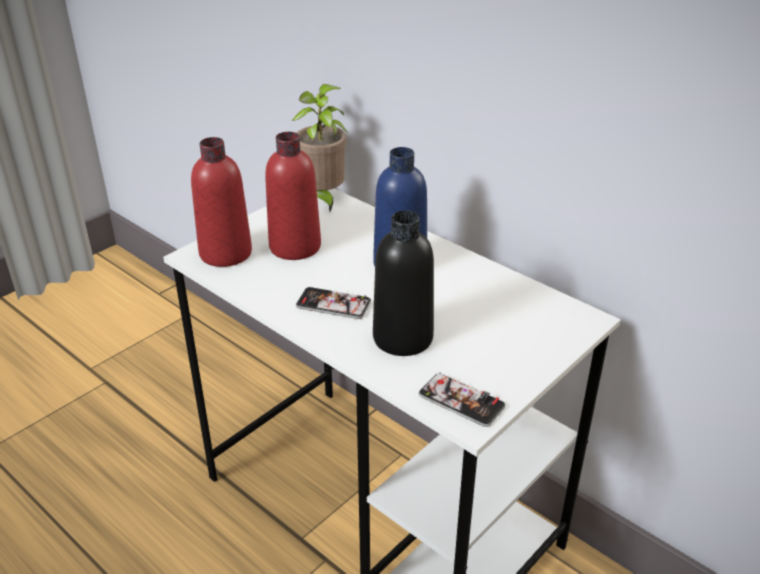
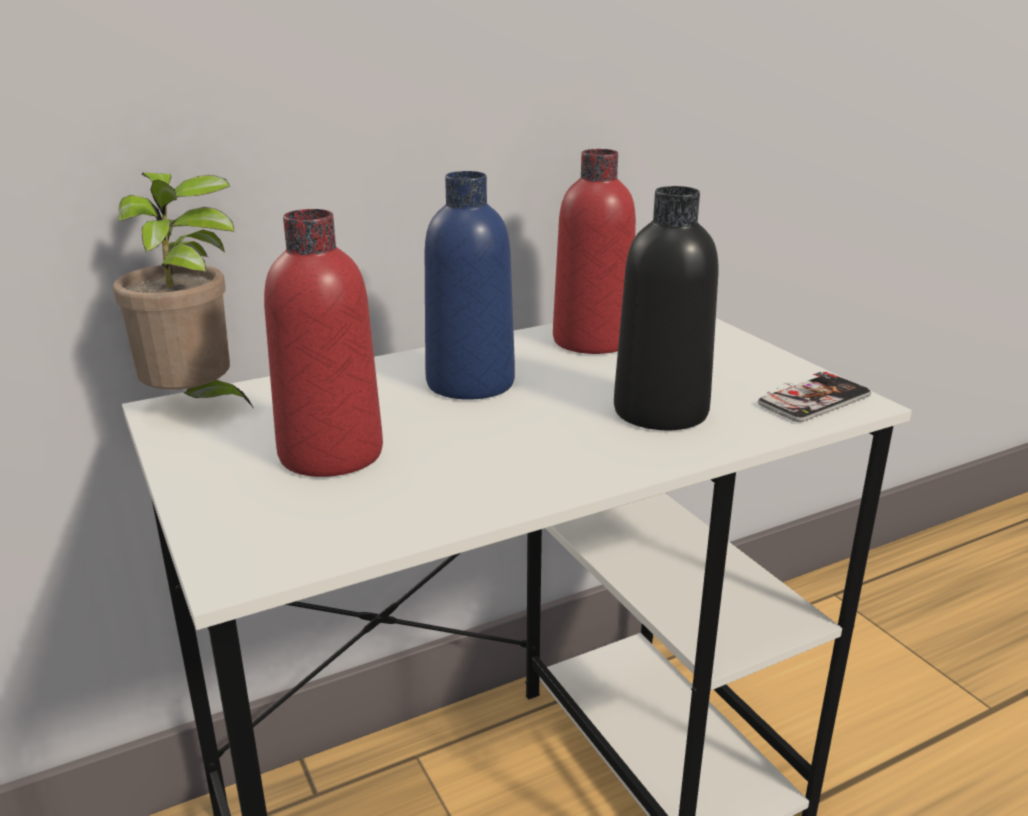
camera: 70 degrees left, 10 degrees down
(225, 253) = (275, 528): red bottle -> red bottle (592, 341)
(333, 304) = (540, 447): phone -> none

